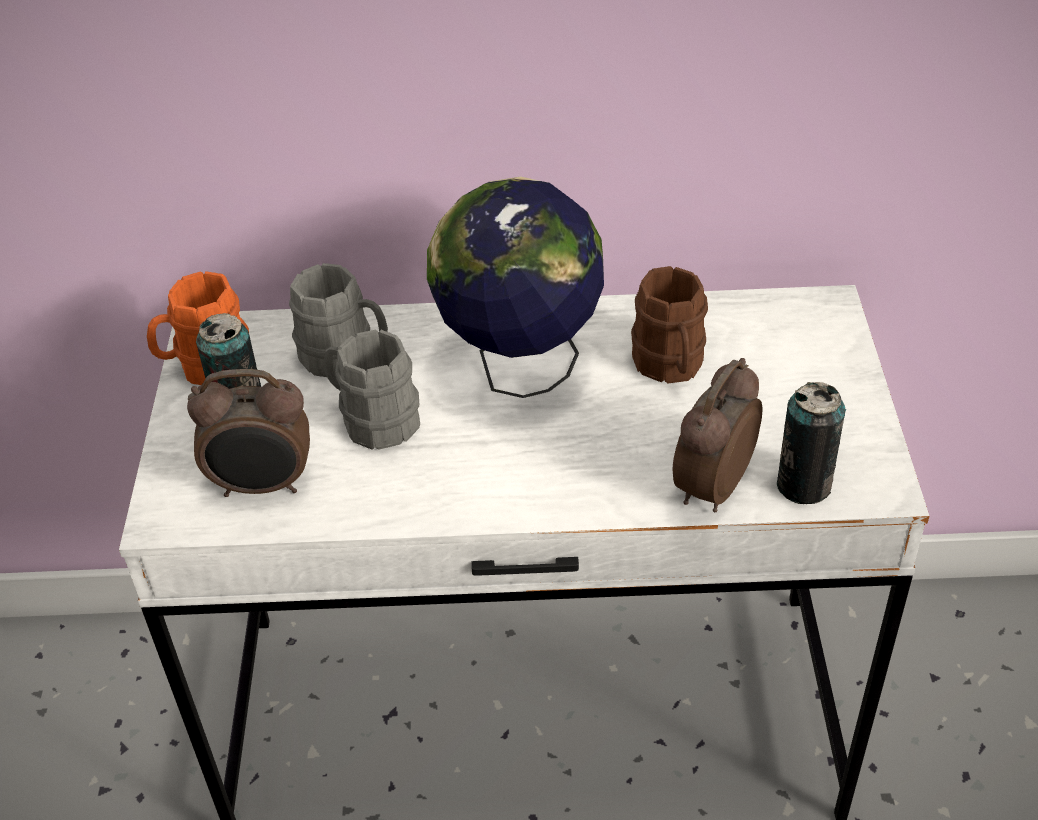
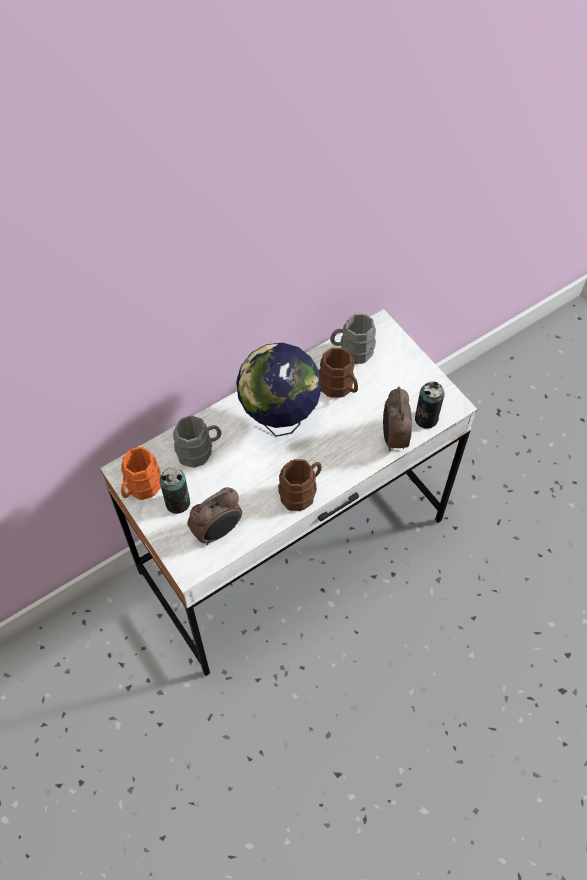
camera: 35 degrees left, 15 degrees up
(372, 419) = (237, 476): grey mug -> grey mug (352, 351)
(460, 494) = (301, 492): none -> brown mug

